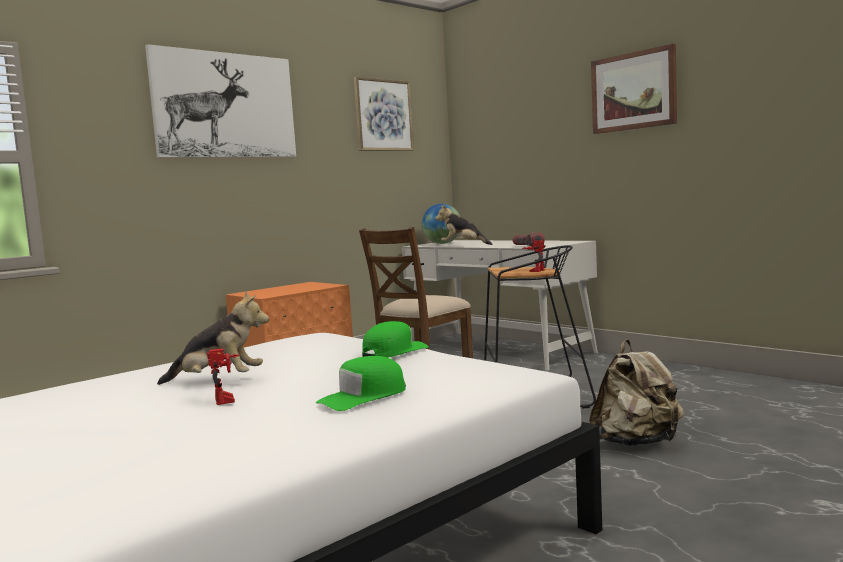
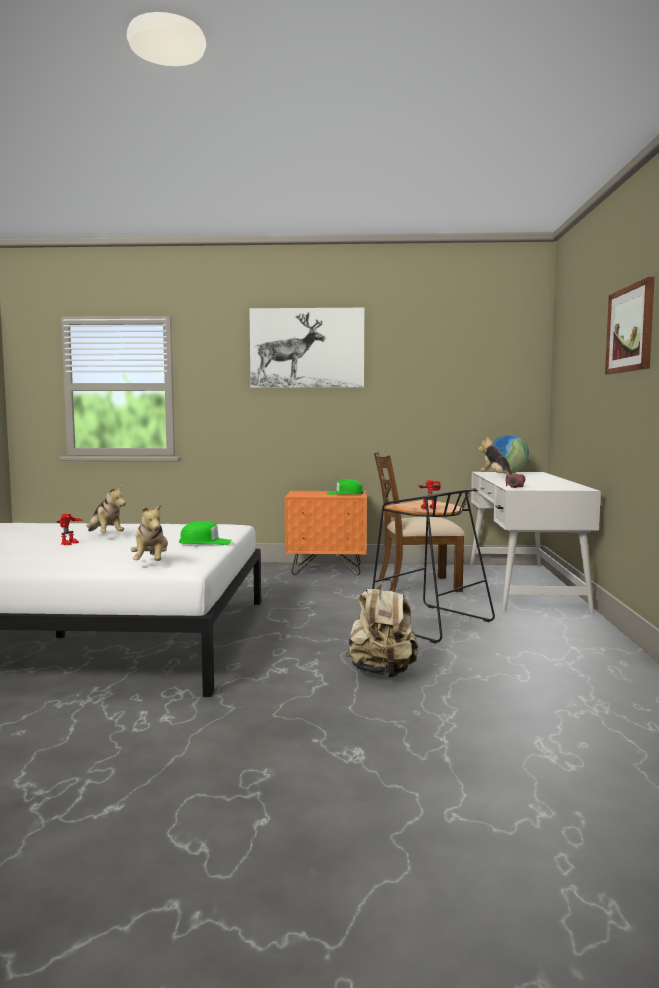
camera: 45 degrees right, 0 degrees up
(363, 397) = (97, 556): green cap -> green cap (345, 494)
(383, 115) = (465, 349): picture -> none
(459, 382) = (151, 563): none -> plush toy

